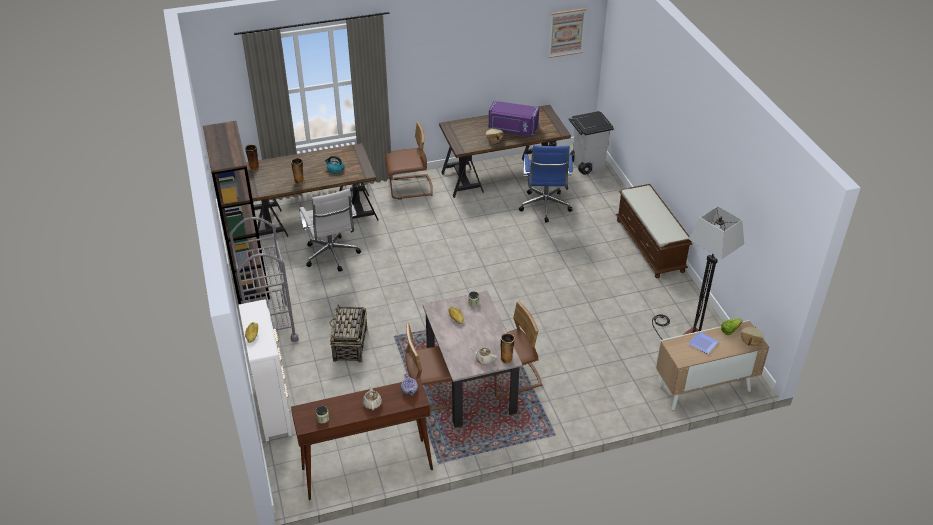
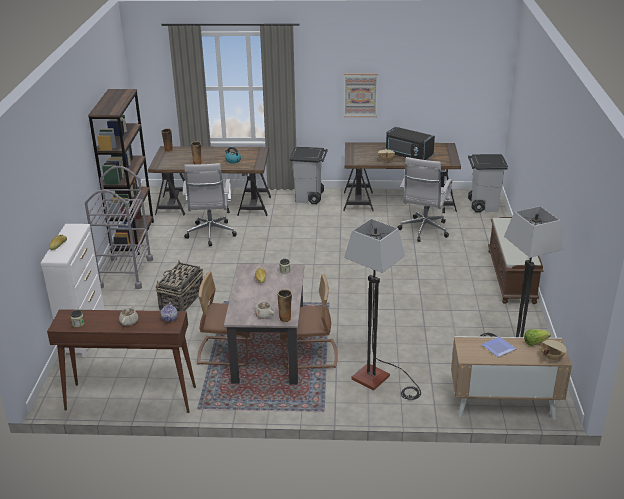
camera: 20 degrees right, 10 degrees down
(410, 188) = (309, 198): brown chair -> grey trash can
(512, 130) = (408, 155): purple microwave -> black microwave
(545, 208) = (423, 231): blue office chair -> white office chair
(566, 32) = (473, 71): picture -> picture (360, 95)
(588, 389) = (380, 380): none -> floor lamp

